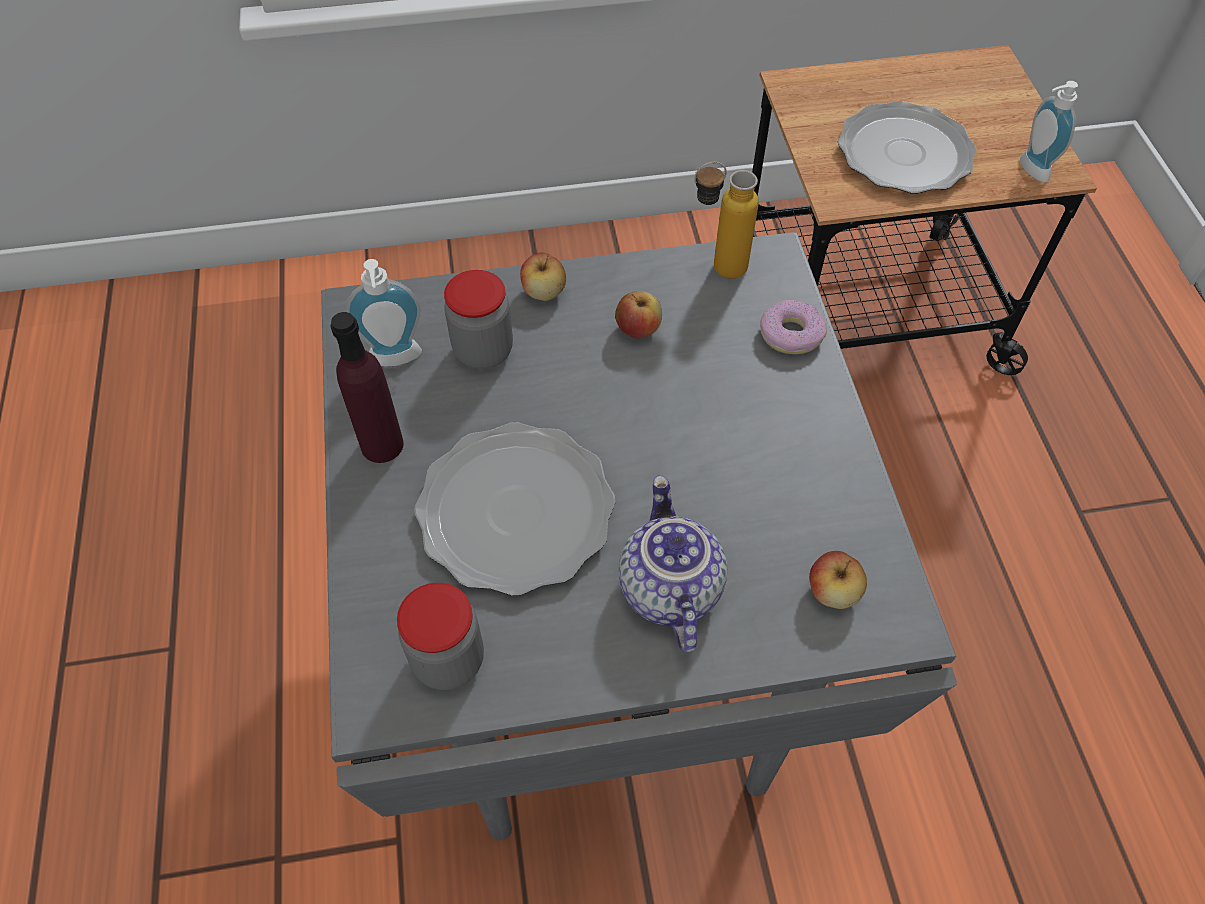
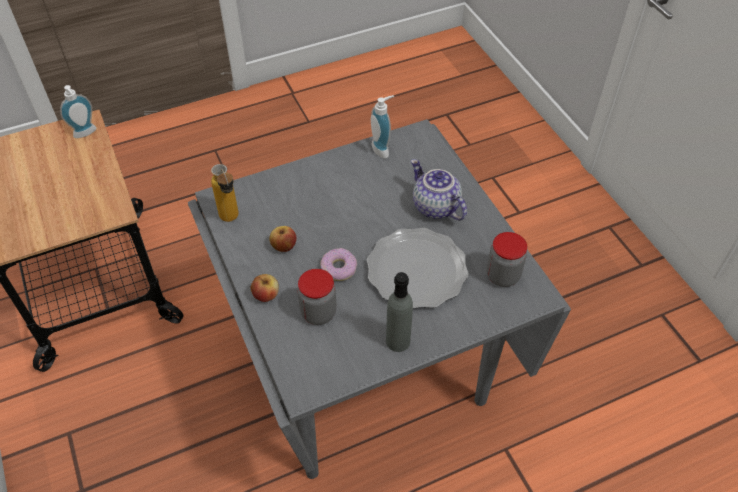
camera: 105 degrees left, 5 degrees down
(382, 445) = (398, 341): purple bottle -> grey bottle
(395, 360) = (338, 354): soap dispenser -> soap dispenser (383, 149)
(667, 588) = (434, 207): teapot -> teapot turned 75 degrees clockwise
(790, 334) = (272, 185): donut -> donut (338, 268)
(832, 592) = (414, 154): apple -> none
(904, 153) = (73, 186): plate -> none

